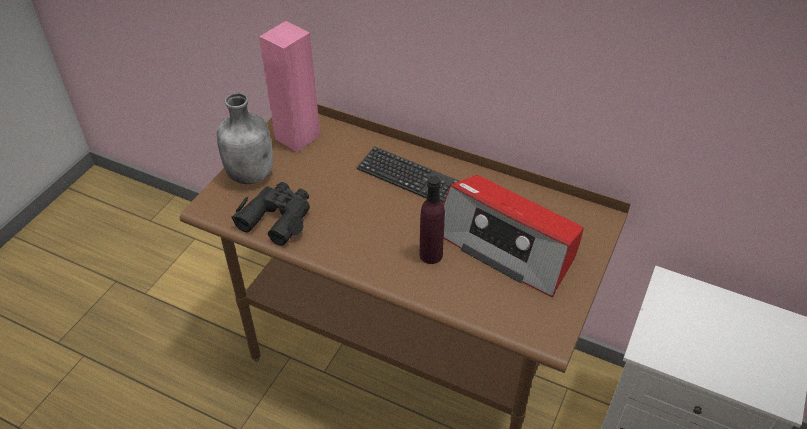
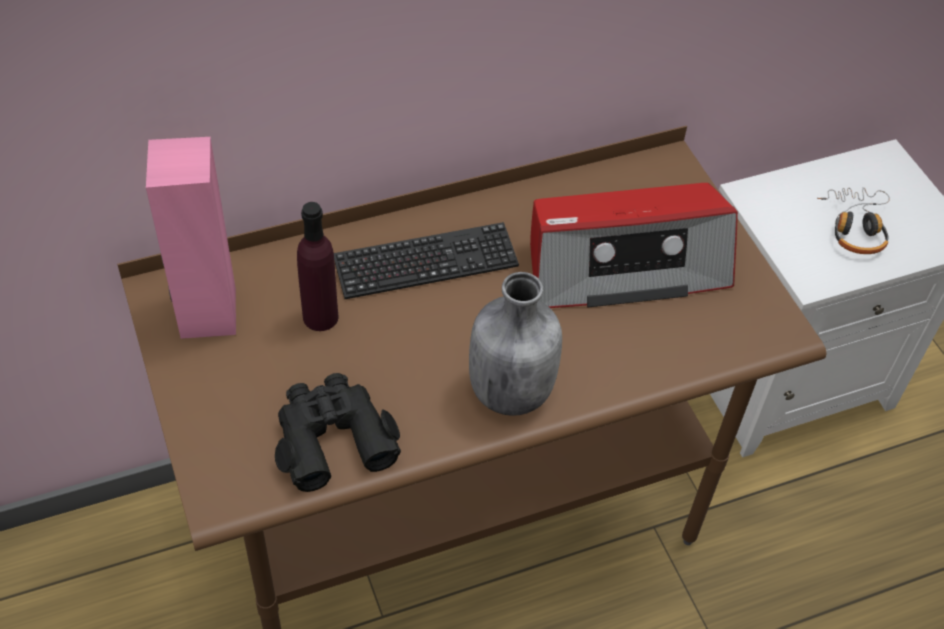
camera: 50 degrees left, 5 degrees up
(251, 174) = (216, 409): grey bottle -> grey bottle (510, 390)
(431, 255) = (564, 338): purple bottle -> purple bottle (320, 317)
(716, 344) = (855, 227): none -> headphones

